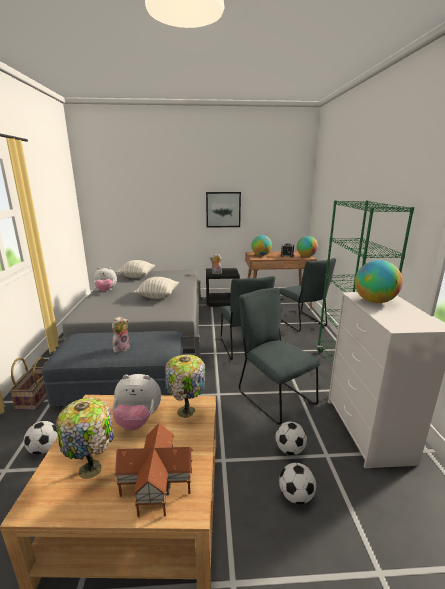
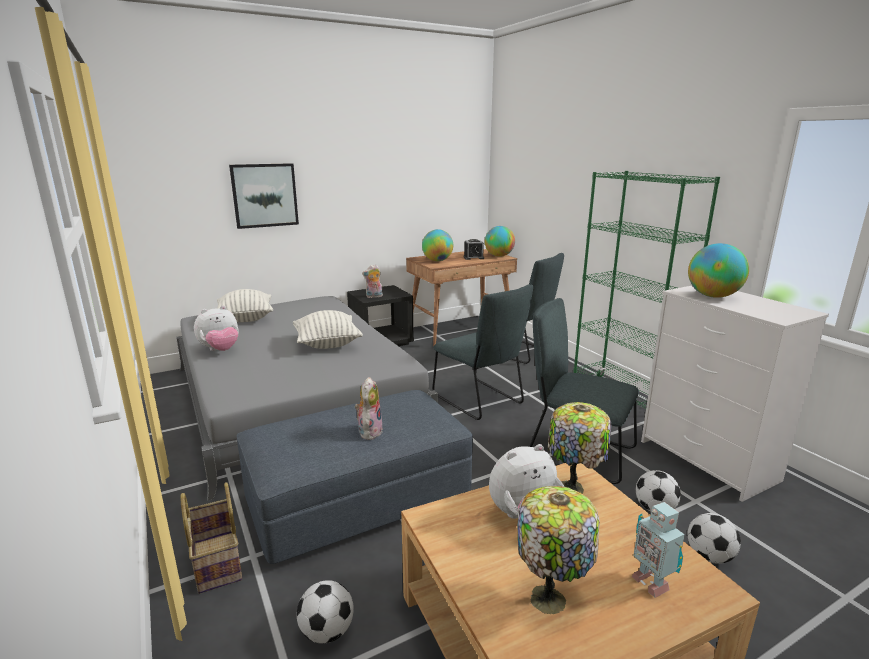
camera: 25 degrees left, 0 degrees up
(158, 484) = (651, 581): toy house -> toy robot
(223, 209) = (369, 193): picture -> picture (264, 195)

